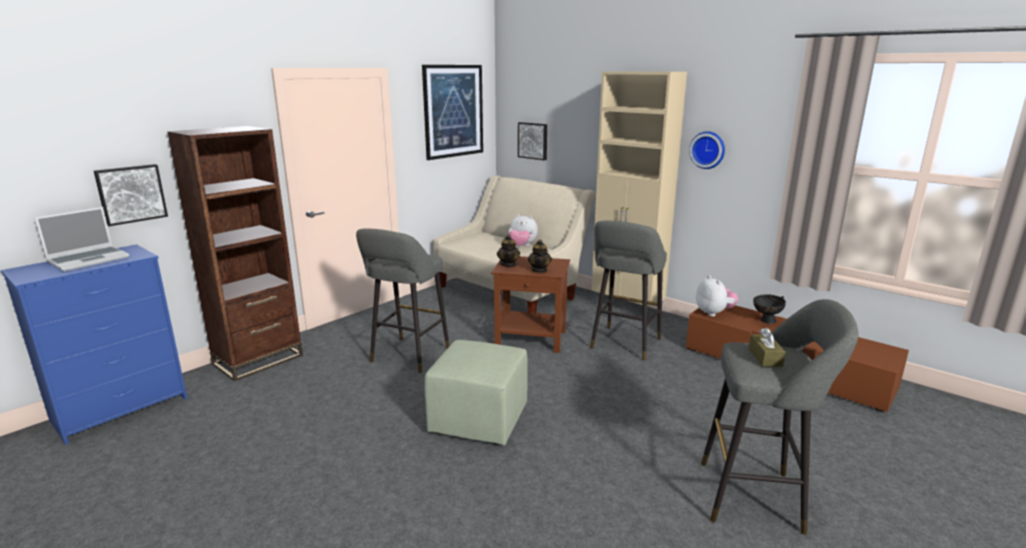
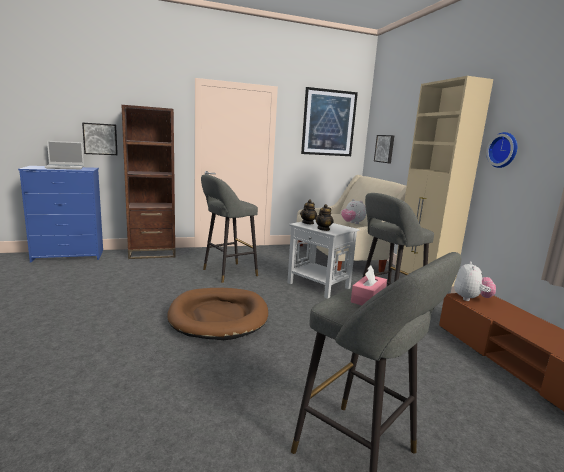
camera: 30 degrees right, 5 degrees down
(479, 419) = (219, 316): green ottoman -> brown dog bed
(532, 339) = (319, 286): brown side table -> white side table
(765, 321) = (519, 318): black bowl -> none
(765, 357) = (368, 298): brown tissue box -> pink tissue box

